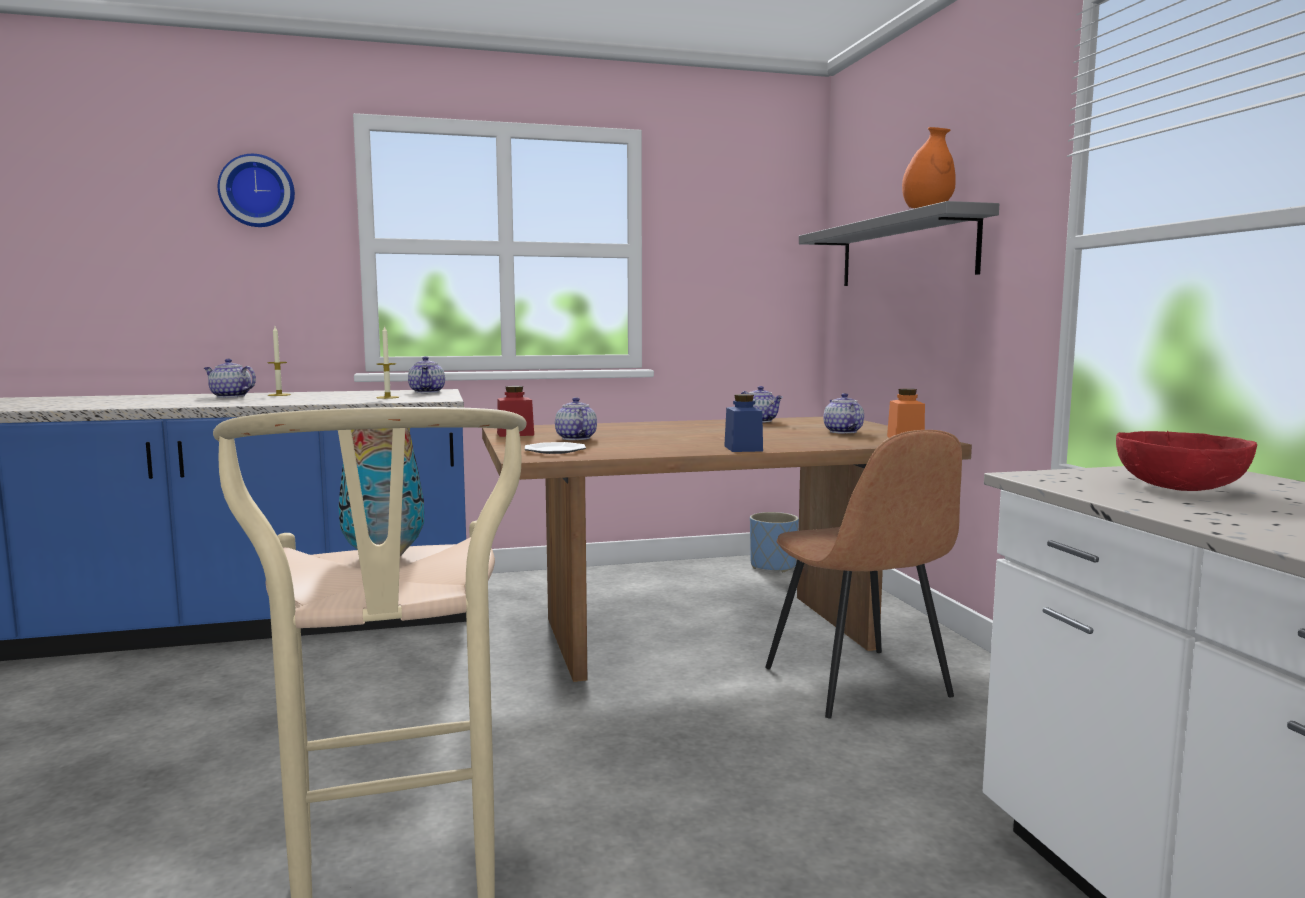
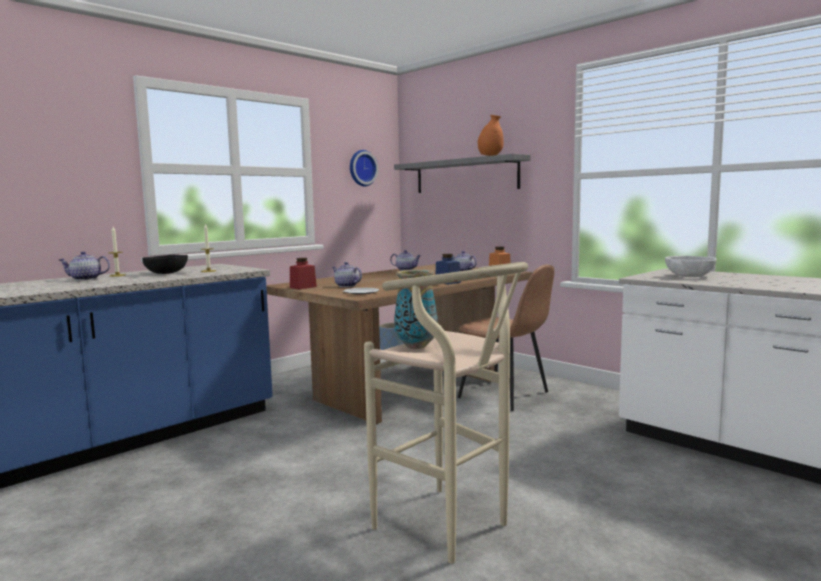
camera: 30 degrees left, 0 degrees up
(257, 191) = (66, 127): wall clock -> wall clock (361, 168)
(335, 396) = (166, 273): none -> black bowl
(428, 392) = (215, 266): teapot -> none
(1179, 487) = (689, 276): red bowl -> white bowl

